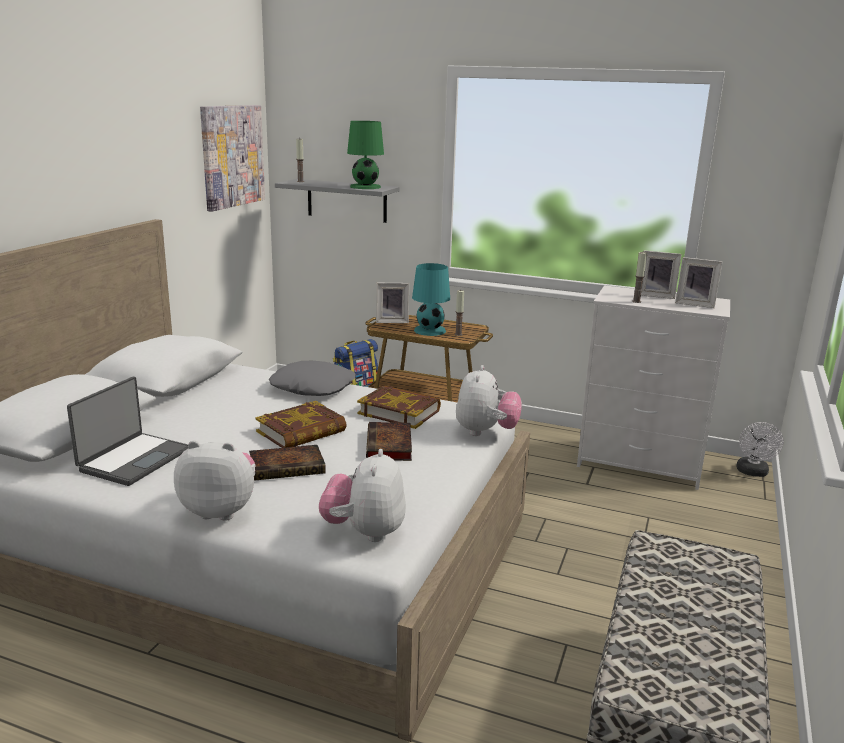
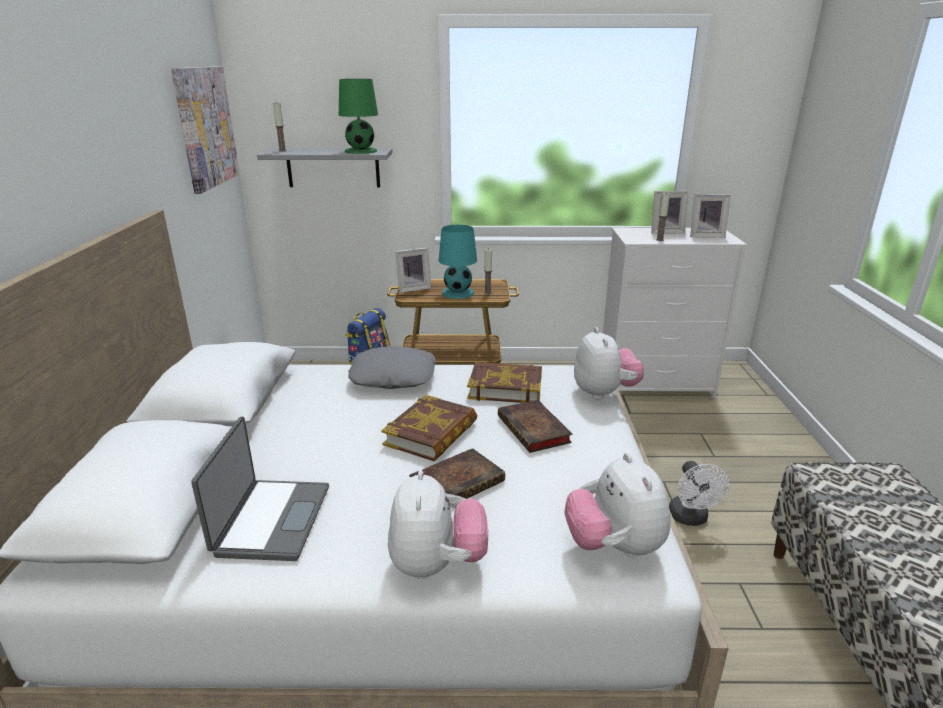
camera: 20 degrees left, 5 degrees up
(220, 510) = (437, 564): plush toy -> plush toy turned 105 degrees clockwise
(753, 473) = (740, 373): white fan -> white fan (690, 519)

